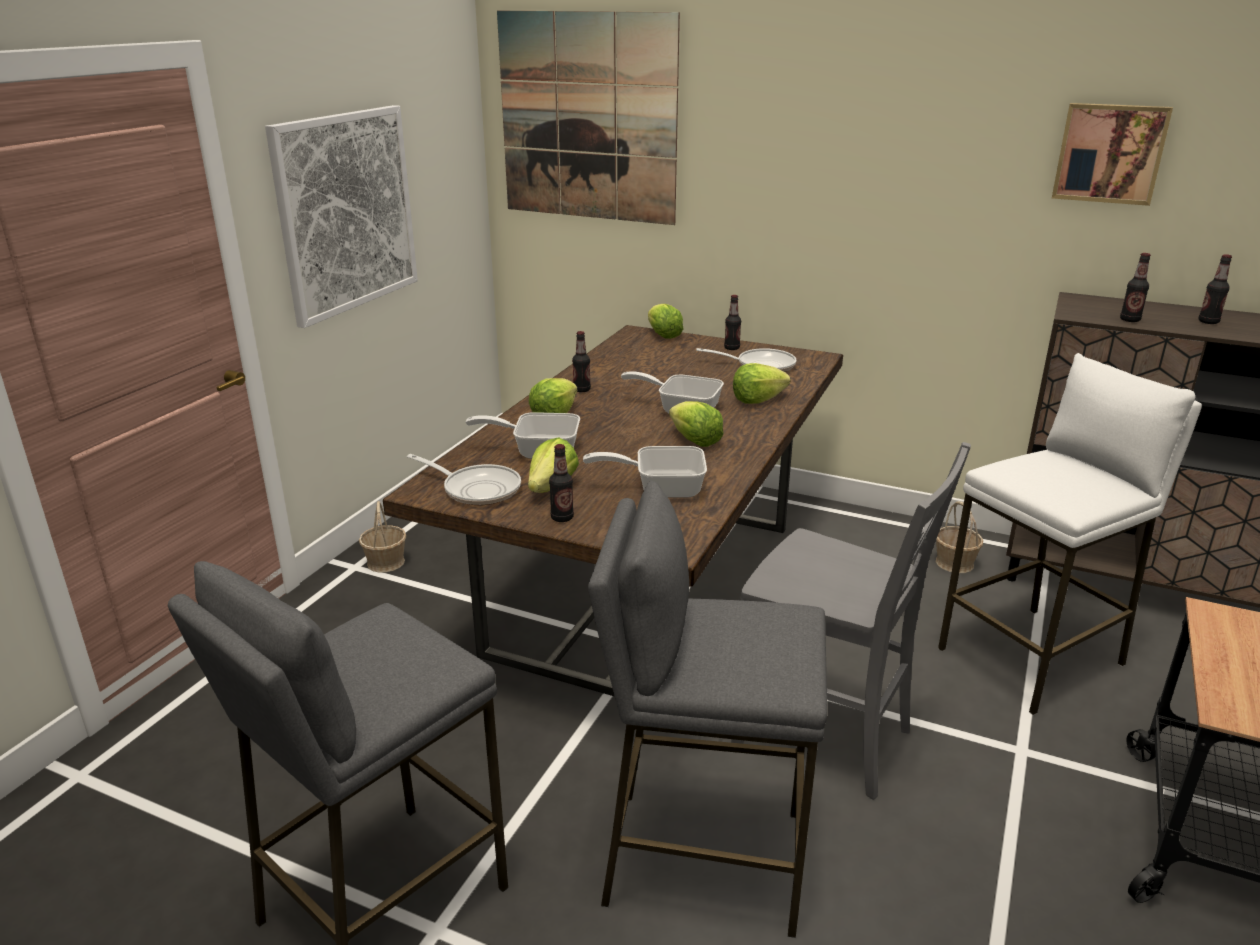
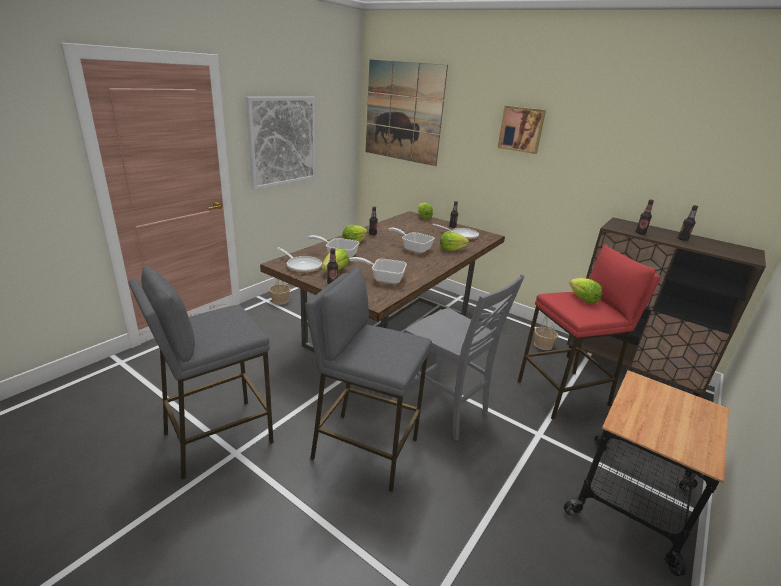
camera: 10 degrees right, 0 degrees up
(694, 441) = (411, 261): lettuce -> lettuce (582, 299)
(1033, 657) = (564, 394): white stool -> red stool
(1109, 153) = (645, 149): picture -> picture (521, 129)

